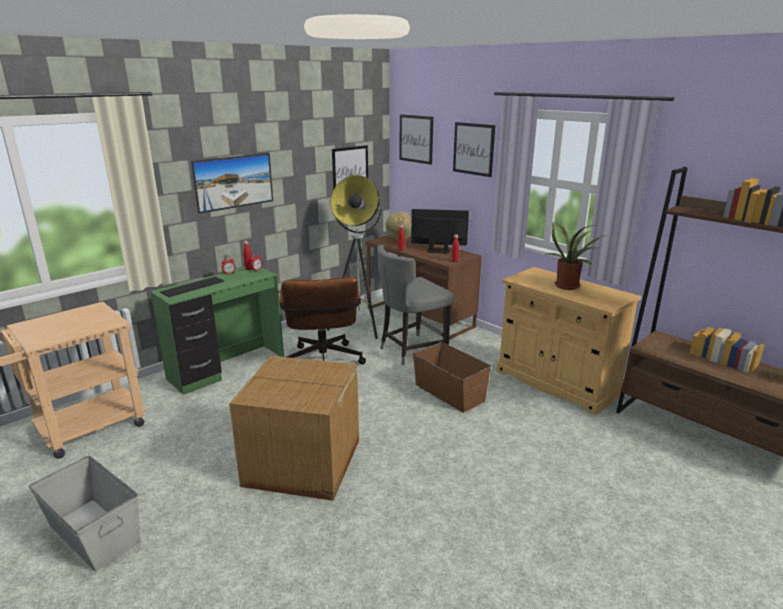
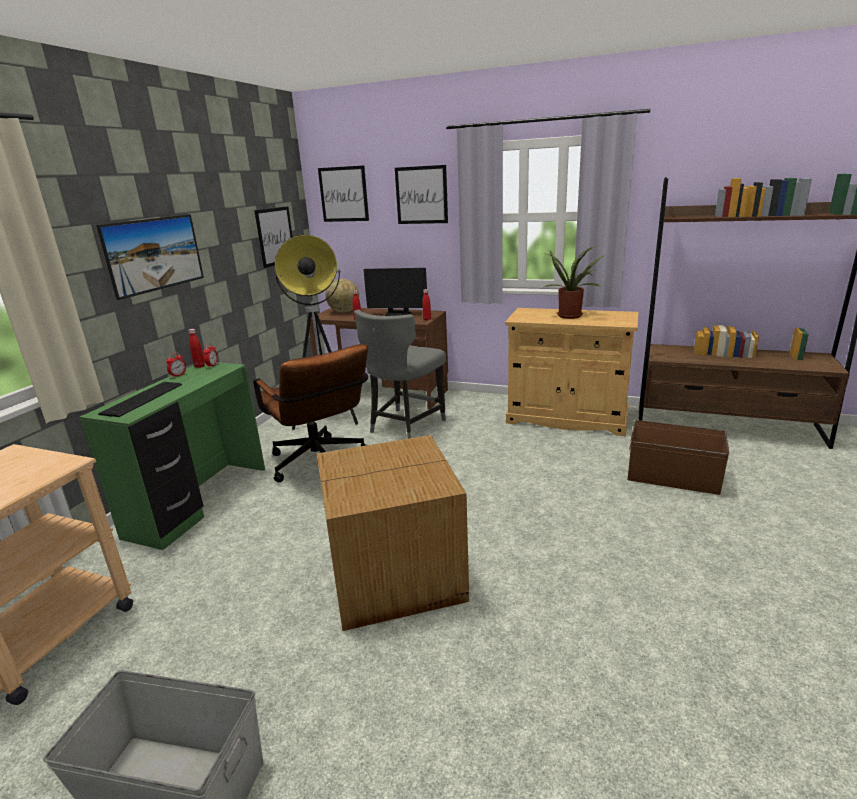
camera: 25 degrees left, 0 degrees up
(438, 251) = (398, 314): monitor -> monitor turned 150 degrees counterclockwise
(449, 392) = (481, 453): brown storage box -> brown storage box (672, 477)

